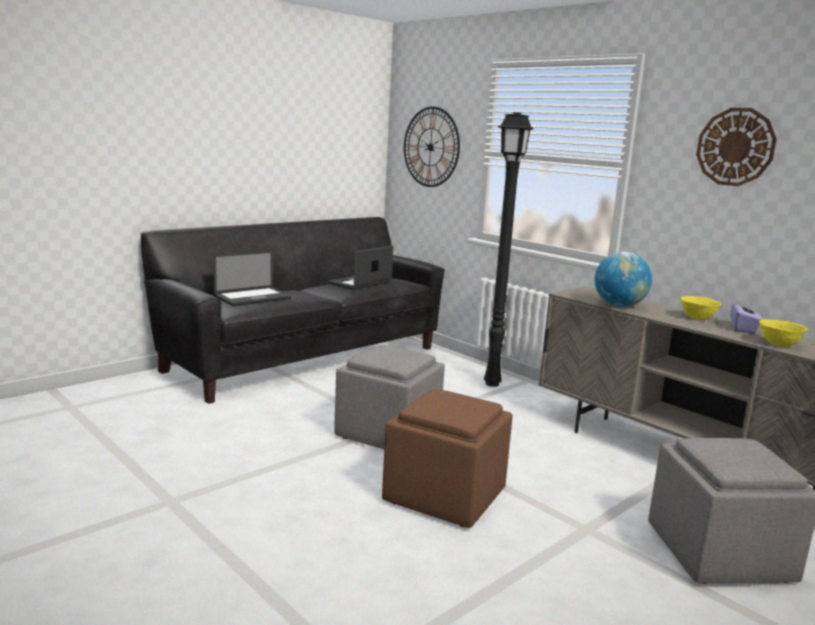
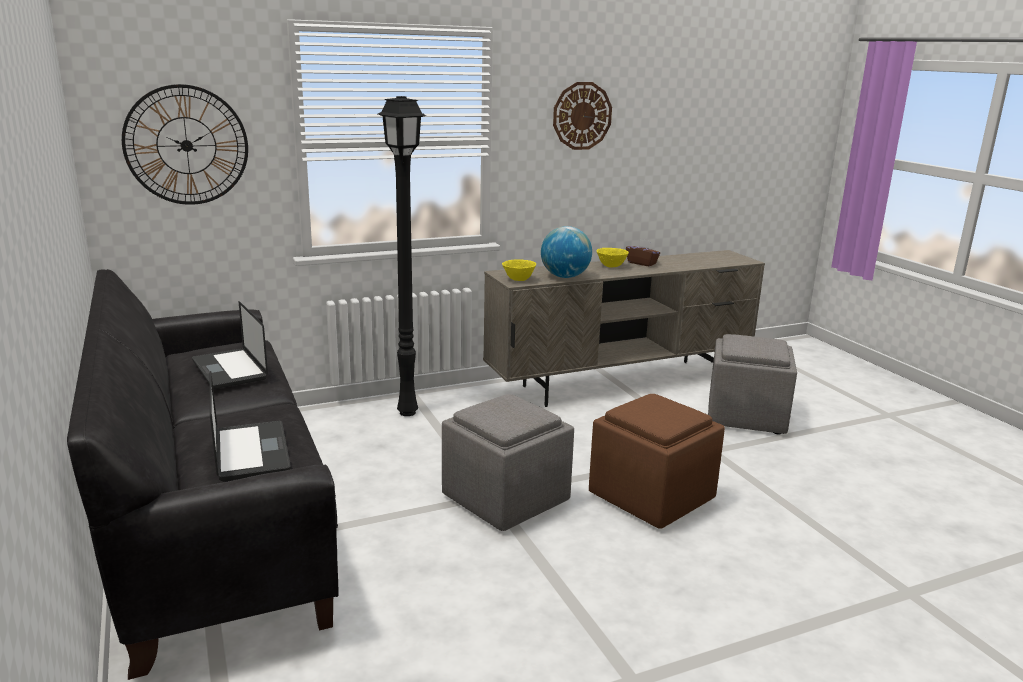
camera: 70 degrees left, 5 degrees up
(743, 329) = (642, 263): purple tissue box -> brown tissue box
(778, 345) = (683, 266): yellow bowl -> yellow bowl (518, 280)

